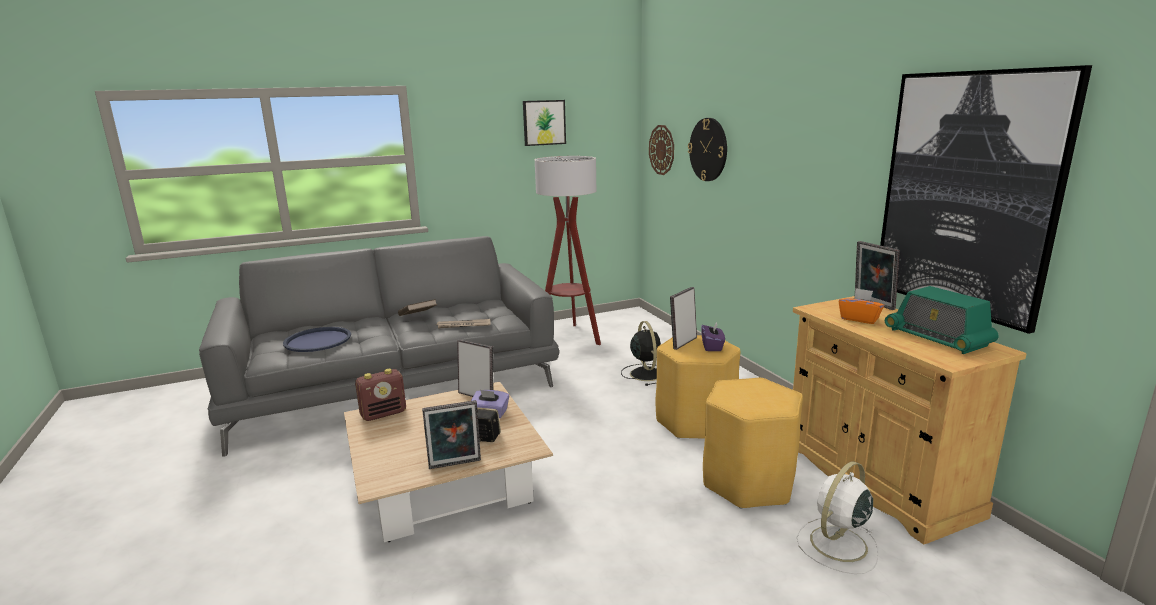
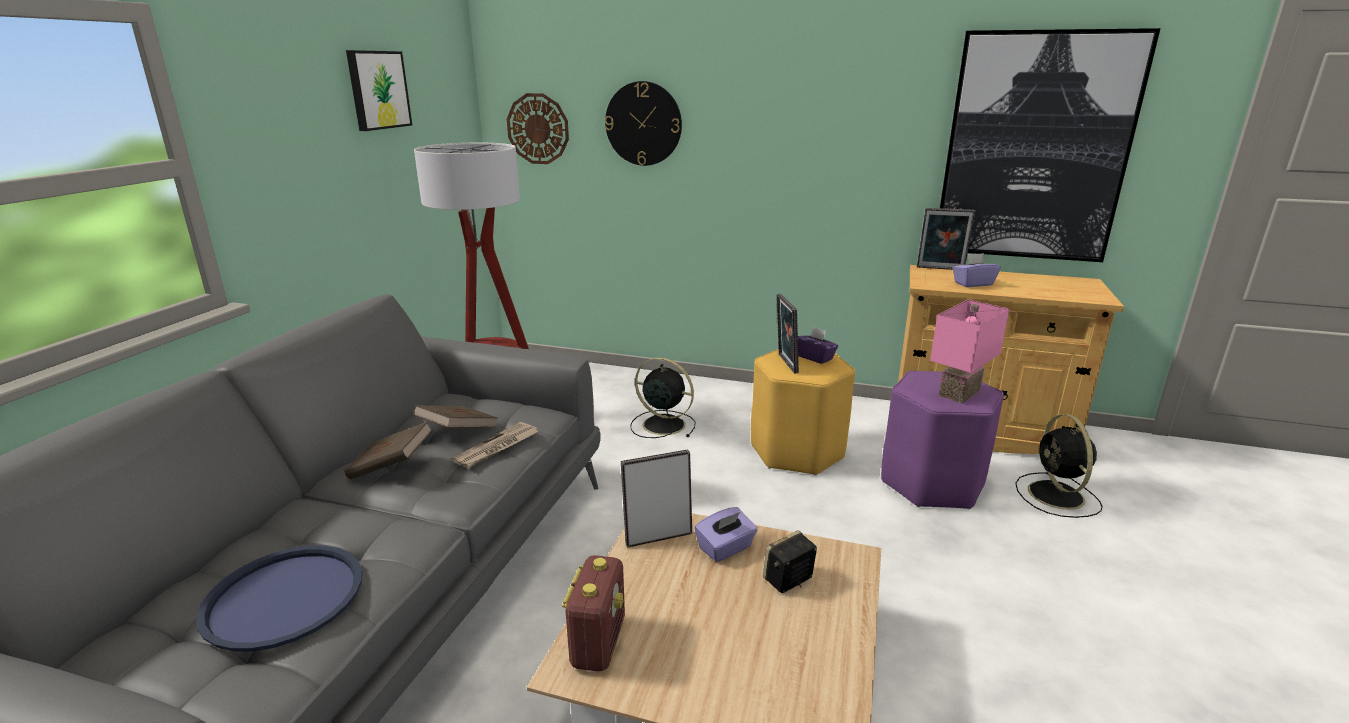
camera: 50 degrees left, 5 degrees up
(455, 465) = (842, 634): picture frame -> none
(465, 314) = (458, 431): none -> brown book
(749, 483) = (932, 483): yellow stool -> purple stool
(752, 399) = (957, 392): none -> pink table lamp
(837, 545) = (1057, 496): white fan -> black fan
(859, 319) = (973, 284): orange tissue box -> purple tissue box
(937, 338) = (1045, 283): radio -> none

